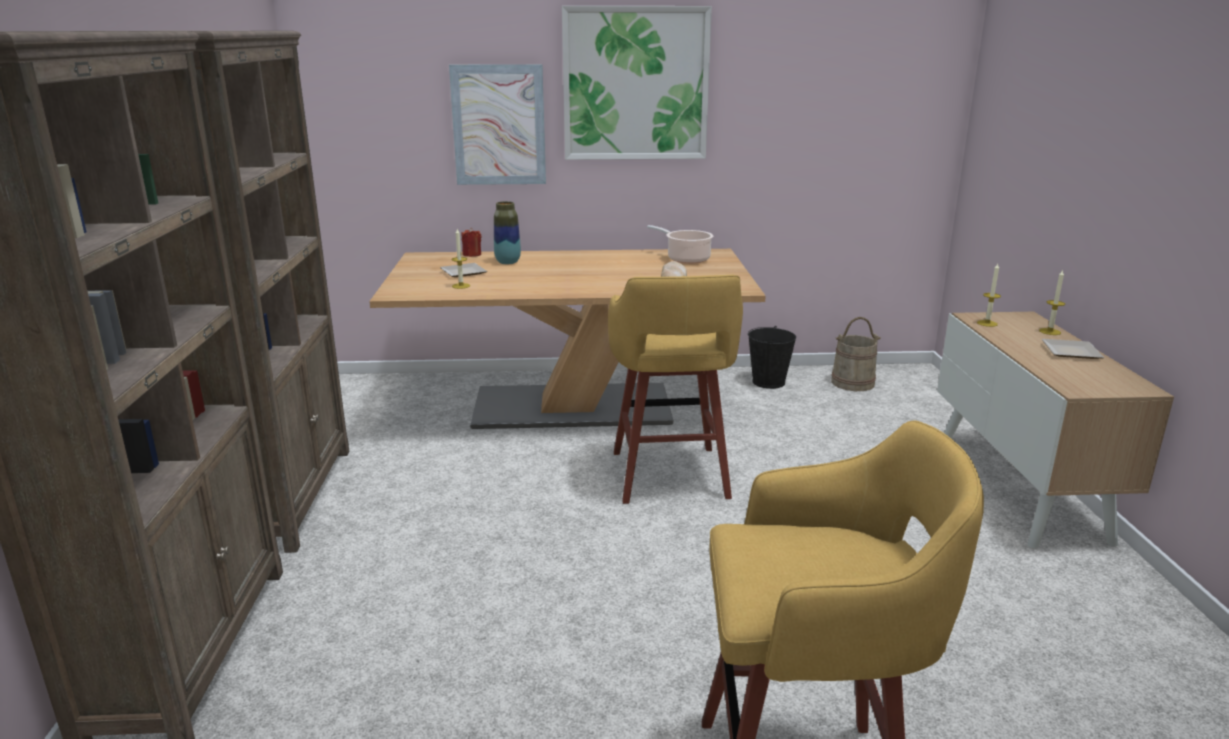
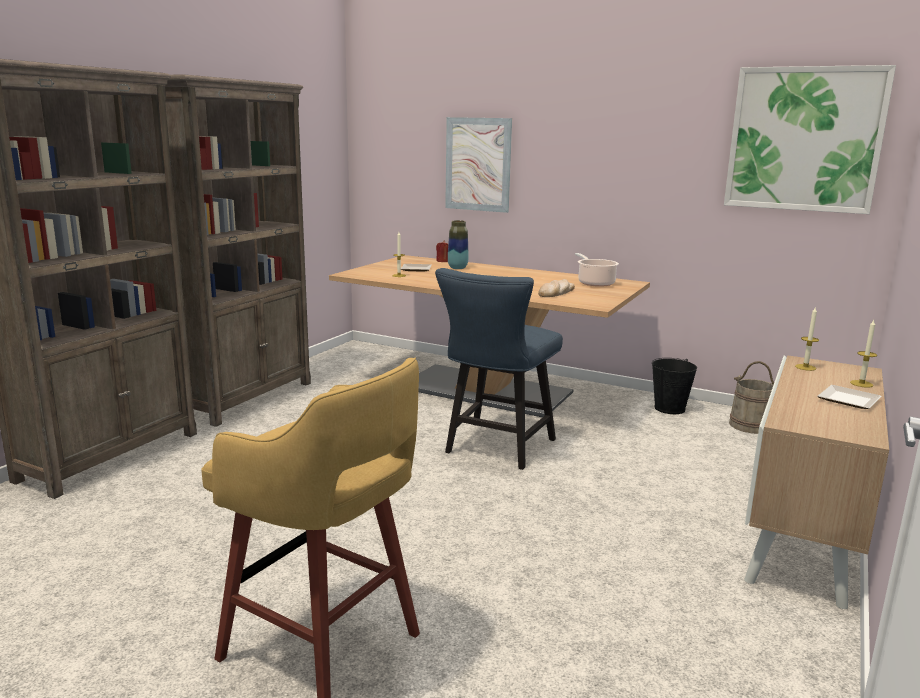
camera: 30 degrees right, 5 degrees down
(635, 84) = (582, 136): picture -> picture (804, 139)
(669, 477) = (496, 448): yellow stool -> blue chair

